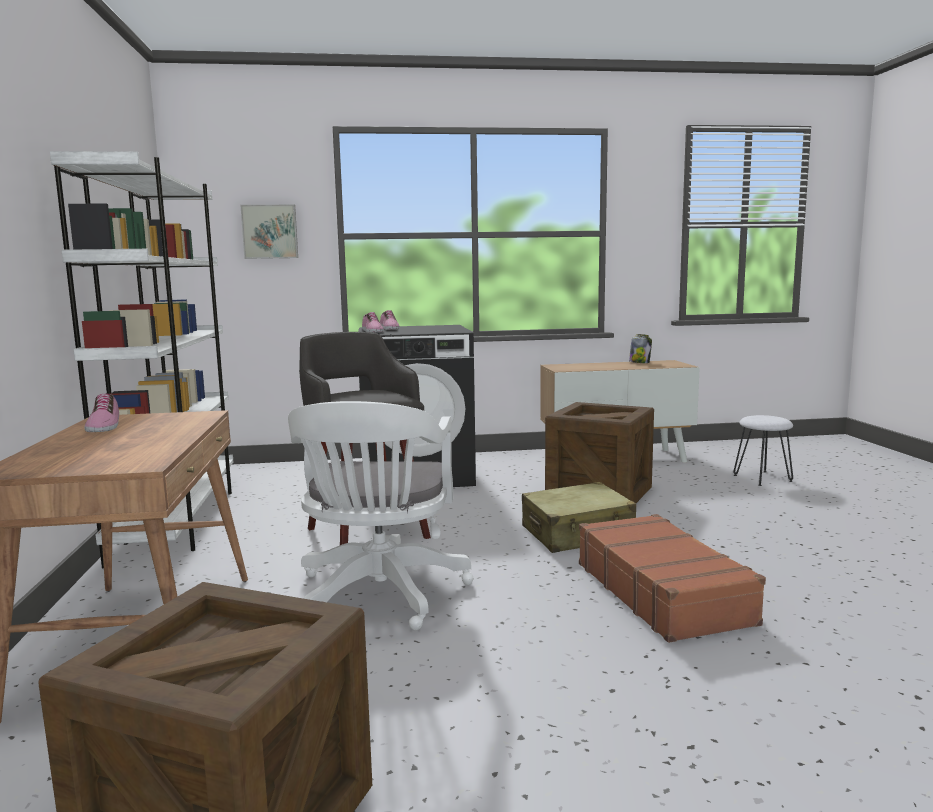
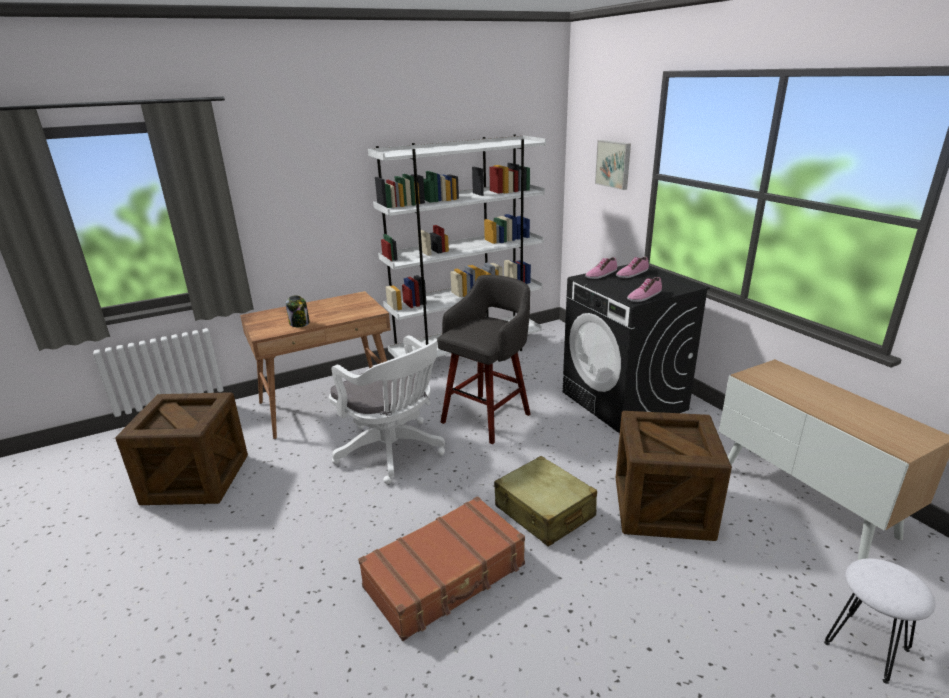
camera: 70 degrees right, 15 degrees up
(103, 426) = (340, 301): shoe -> shoe (644, 296)
(379, 596) = (393, 452): white office chair -> white office chair turned 120 degrees counterclockwise
(639, 362) = (881, 414): jar -> jar (299, 323)

